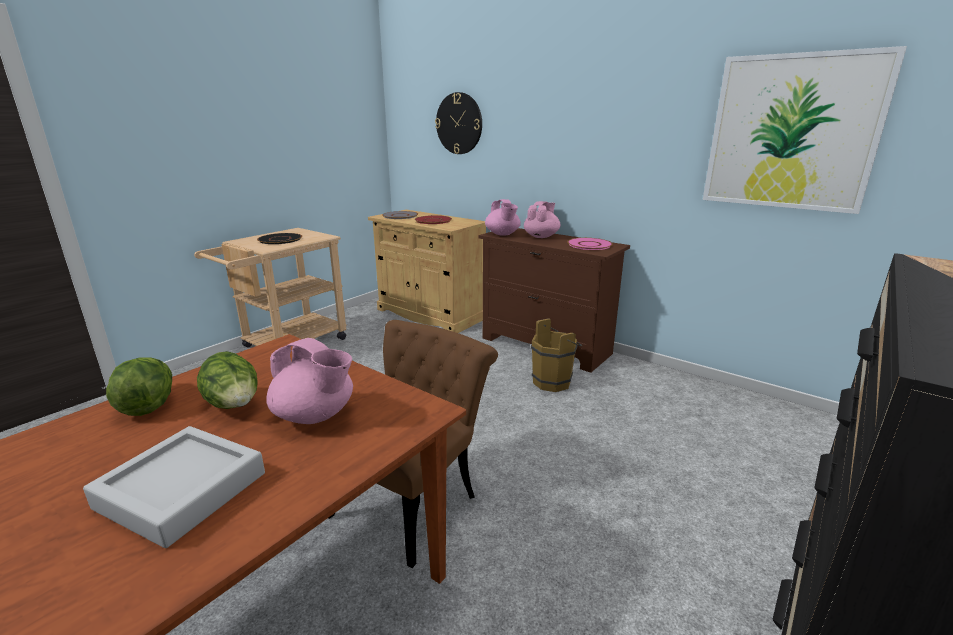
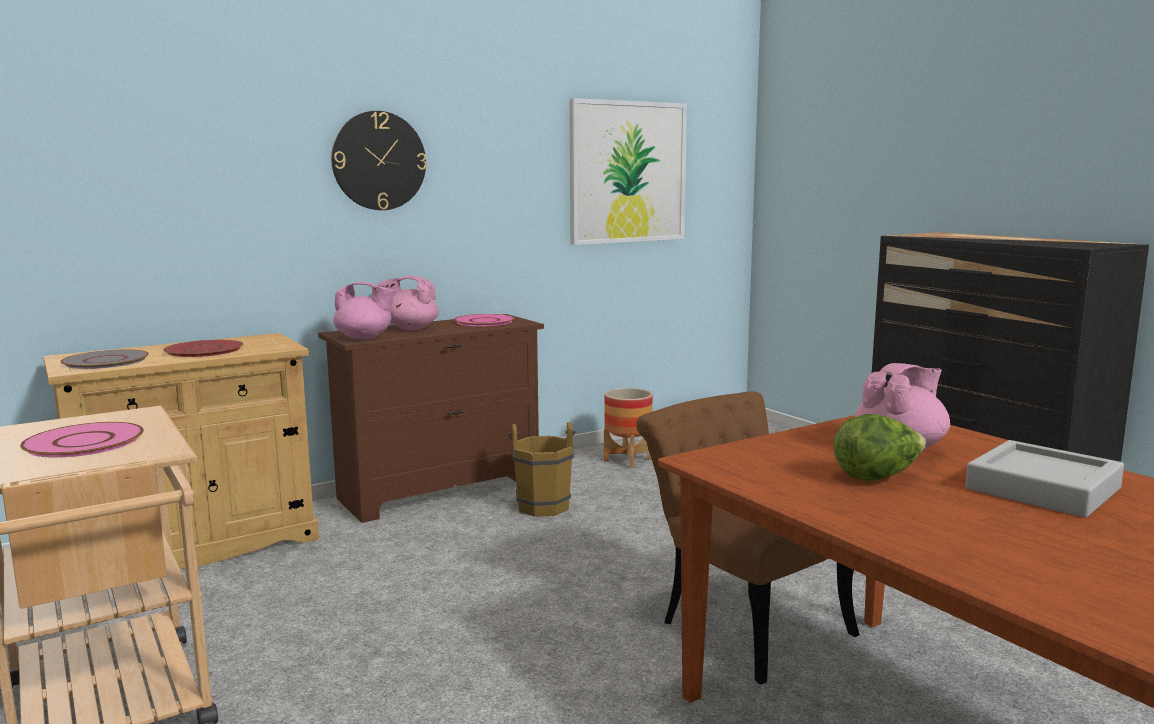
camera: 70 degrees left, 10 degrees down
(148, 405) = (871, 516): lettuce -> none
(279, 239) = (83, 442): black plate -> pink plate
(459, 123) = (185, 168): wall clock -> wall clock (379, 161)
(541, 236) = (411, 328): pink teapot -> pink teapot turned 45 degrees counterclockwise
(683, 396) = (628, 460): none -> planter

